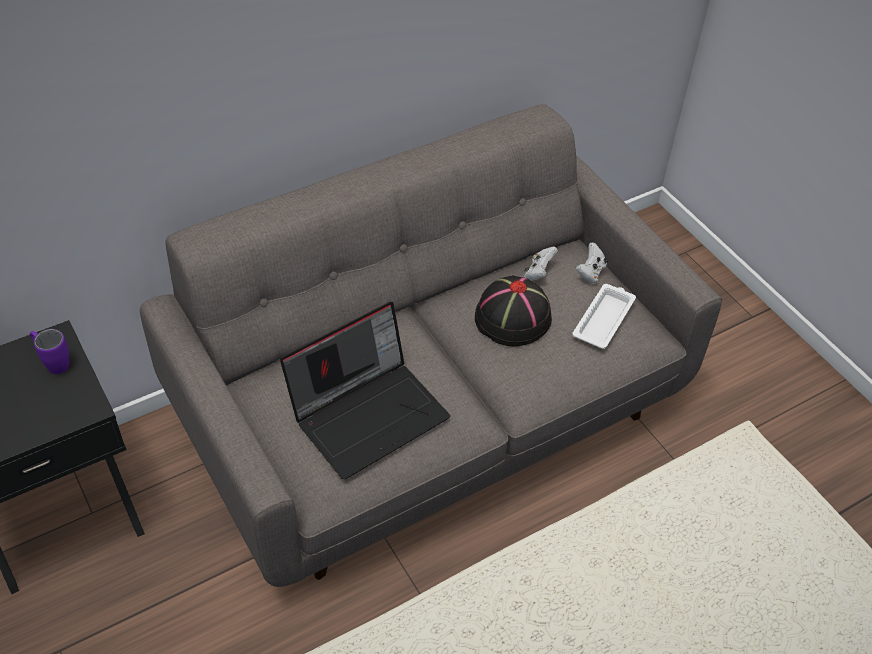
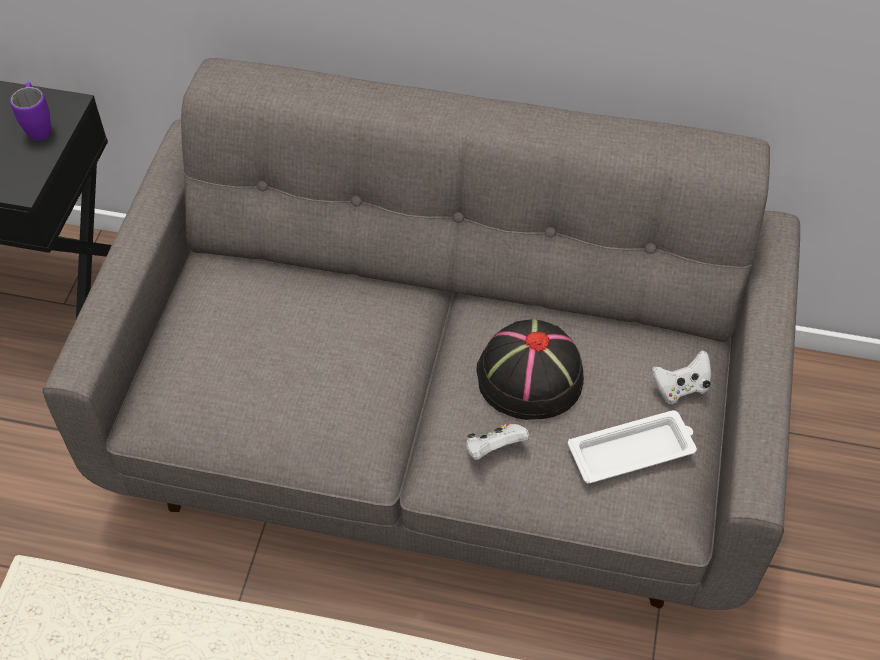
camera: 45 degrees right, 5 degrees up
(369, 413) = (275, 371): laptop -> none
(538, 272) = (620, 347): white game controller -> white game controller (494, 449)

